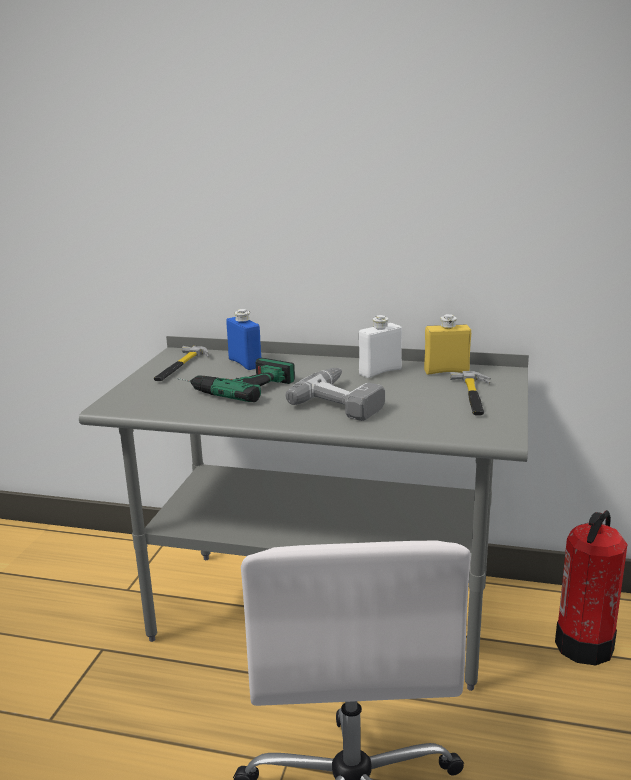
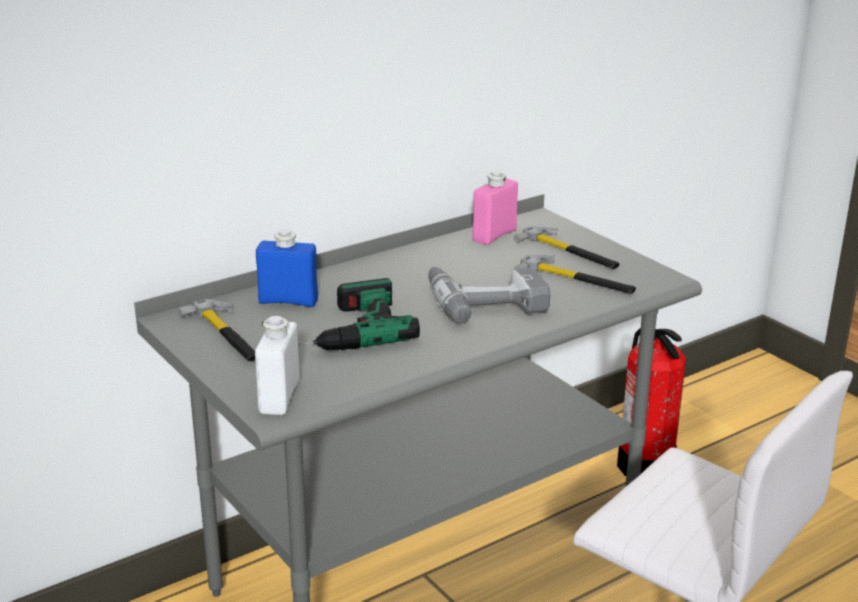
camera: 50 degrees left, 5 degrees up
(380, 372) = (442, 258): white bottle -> white bottle (279, 397)
(434, 412) = (577, 280): none -> hammer
(446, 371) = (494, 235): yellow bottle -> pink bottle

